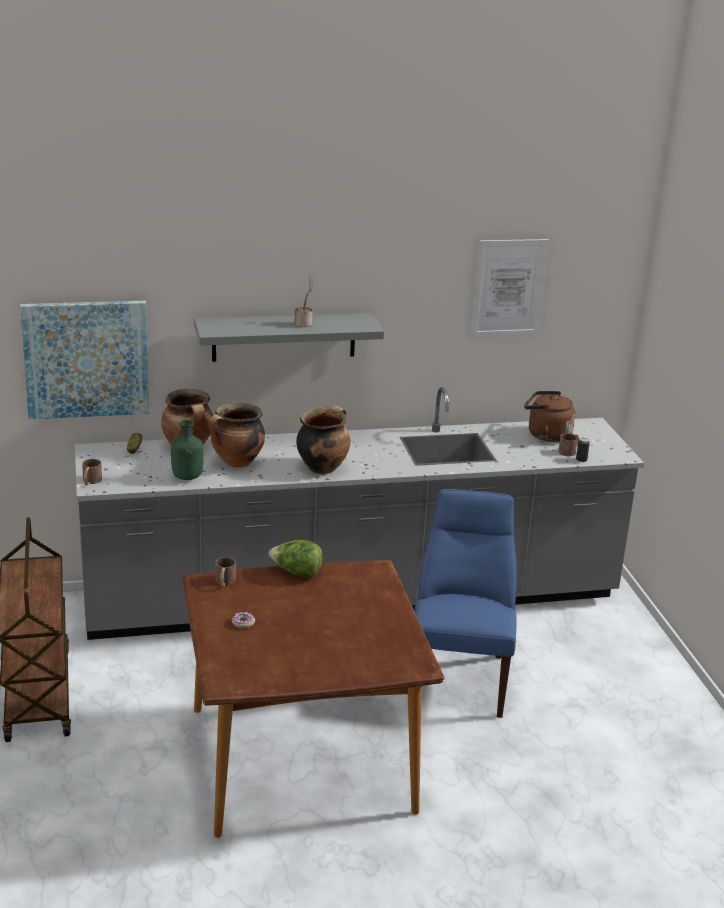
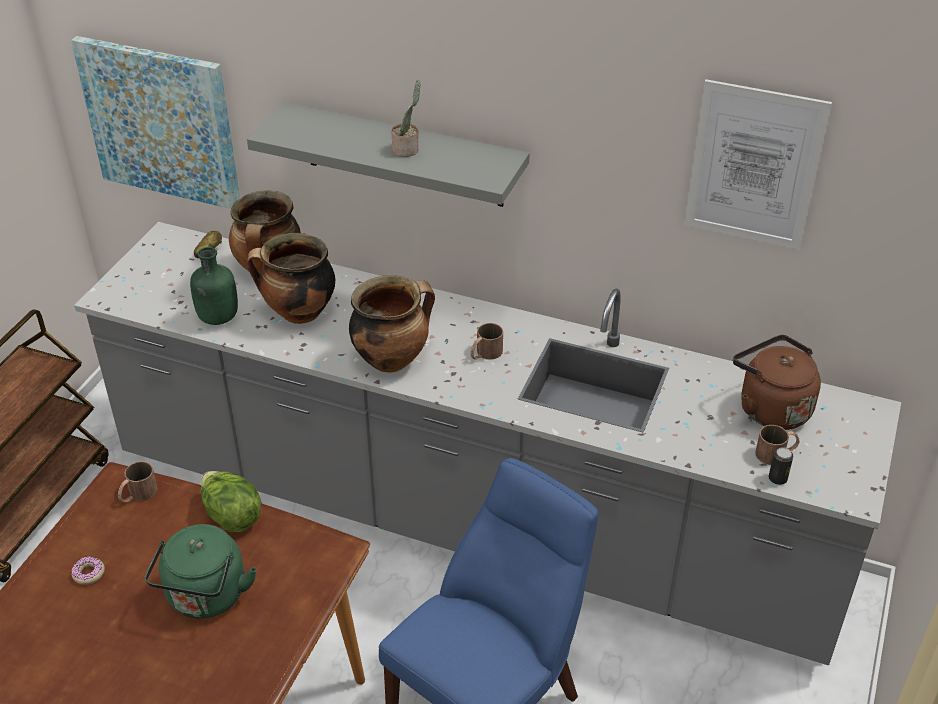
camera: 35 degrees right, 15 degrees up
(90, 481) = (111, 287): brown mug -> brown mug (485, 354)
(329, 609) = (206, 598): none -> green kettle

